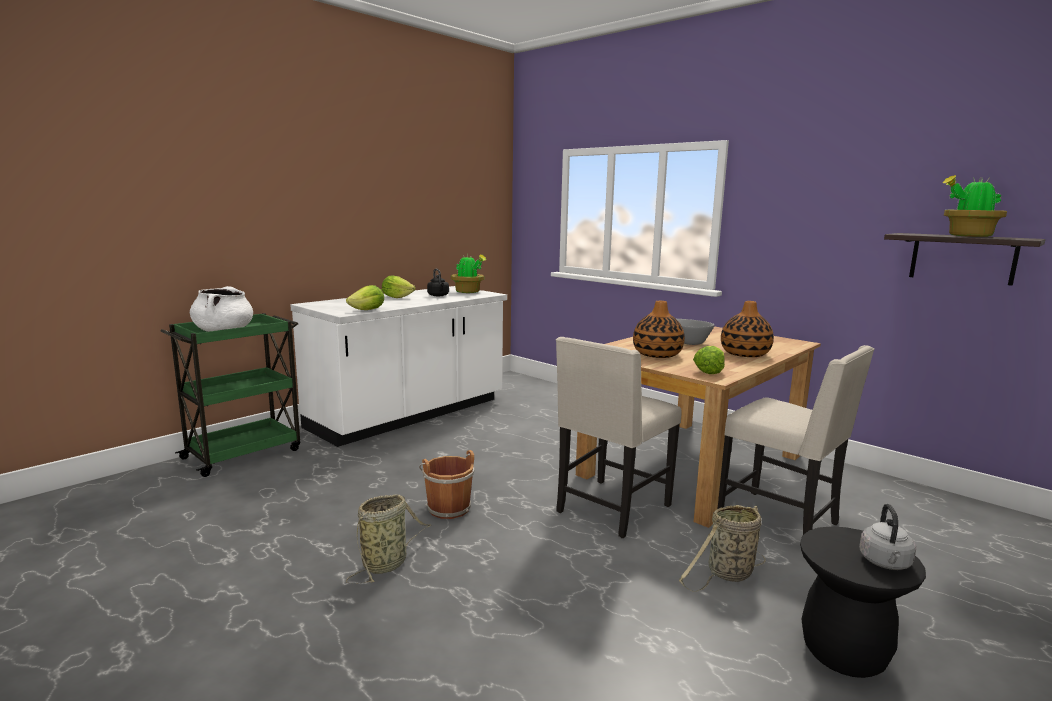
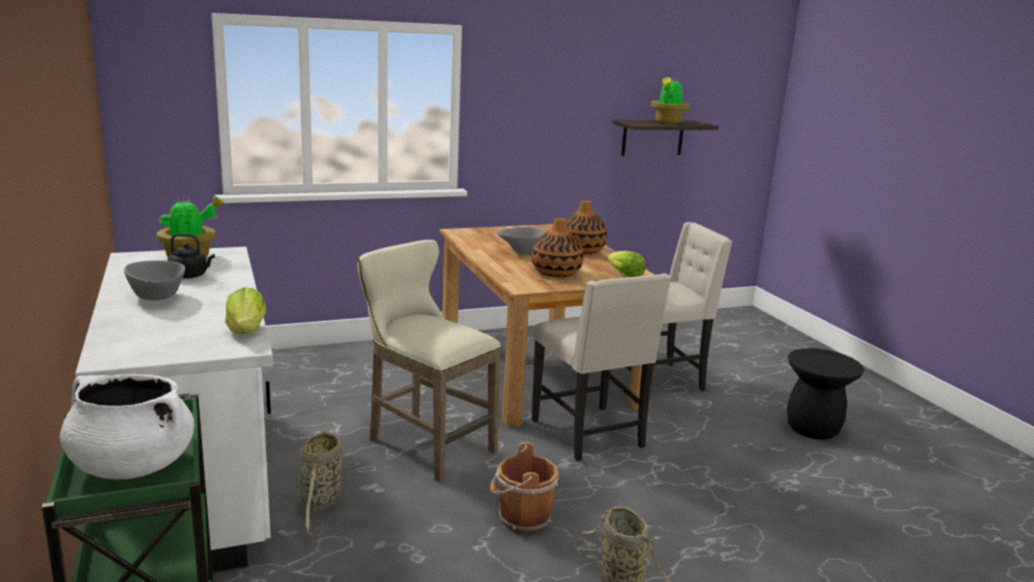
camera: 65 degrees left, 5 degrees up
(397, 297) = (157, 298): lettuce -> grey bowl
(513, 455) = (425, 444): none -> beige stool
(727, 574) = (716, 427): basket -> basket (320, 504)
(885, 563) = (837, 360): grey kettle -> none

